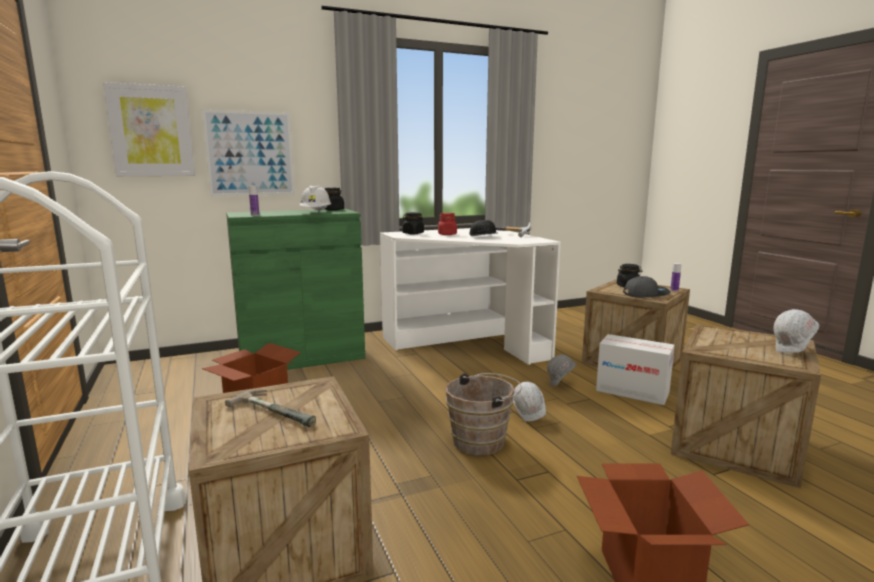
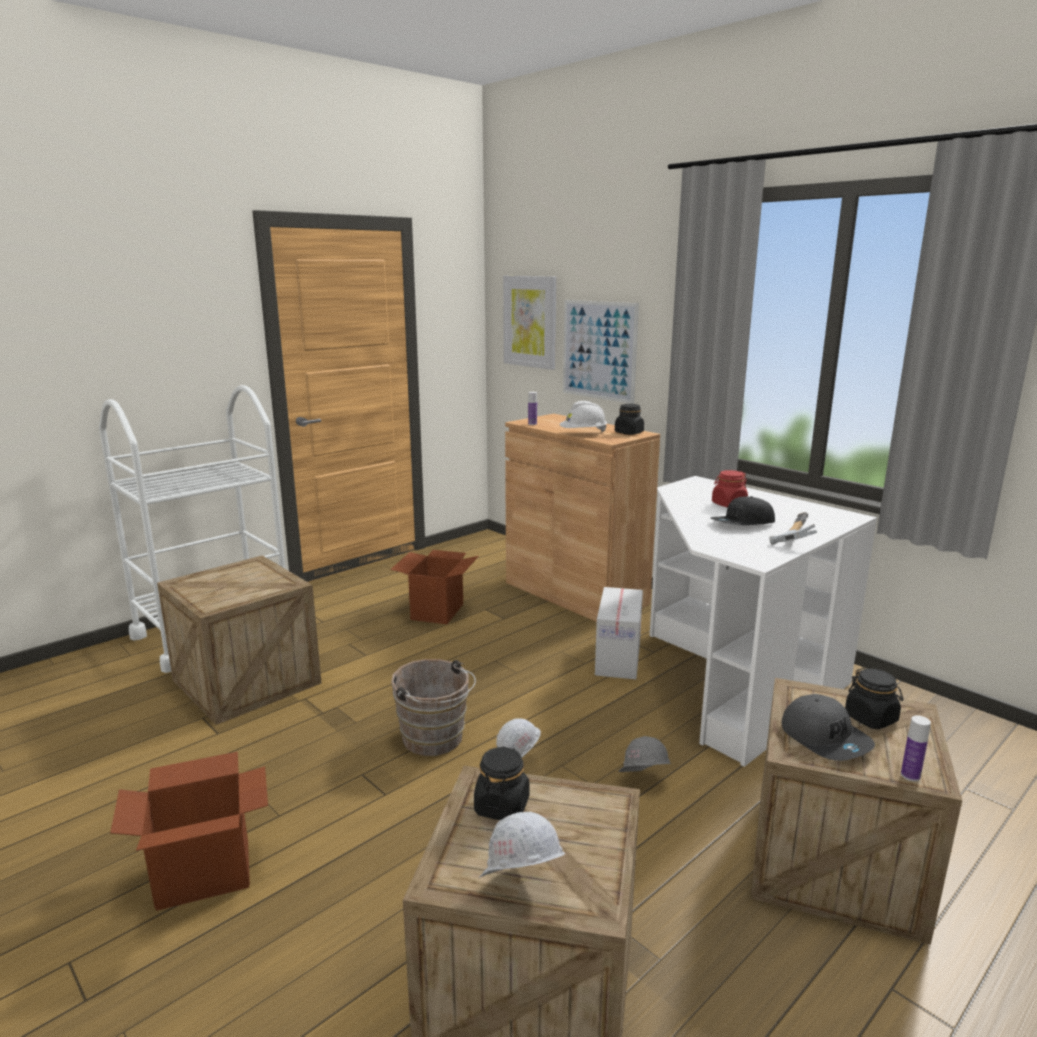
camera: 70 degrees right, 5 degrees up
(278, 410) = (241, 582): hammer -> none
(302, 357) = (575, 593): green cabinet -> brown cabinet
(413, 233) = (707, 489): black jar -> black jar (502, 806)
(632, 391) = (676, 863): cardboard box -> cardboard box (618, 658)

